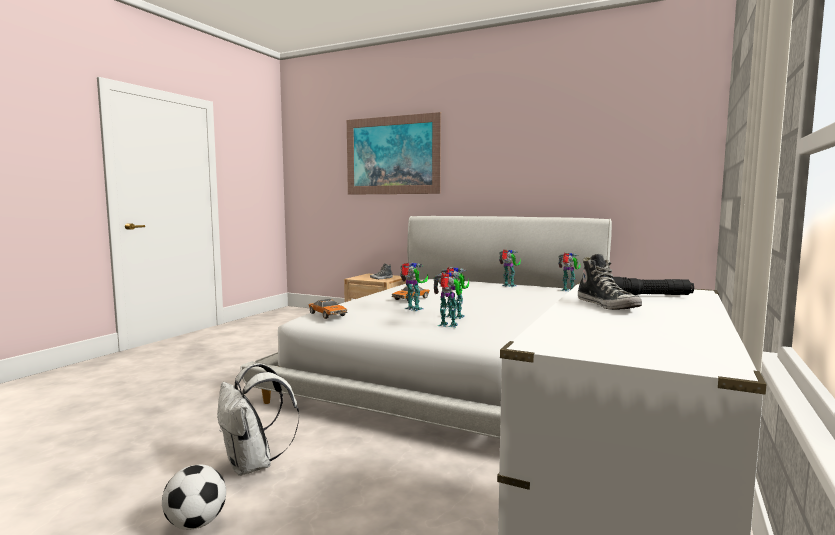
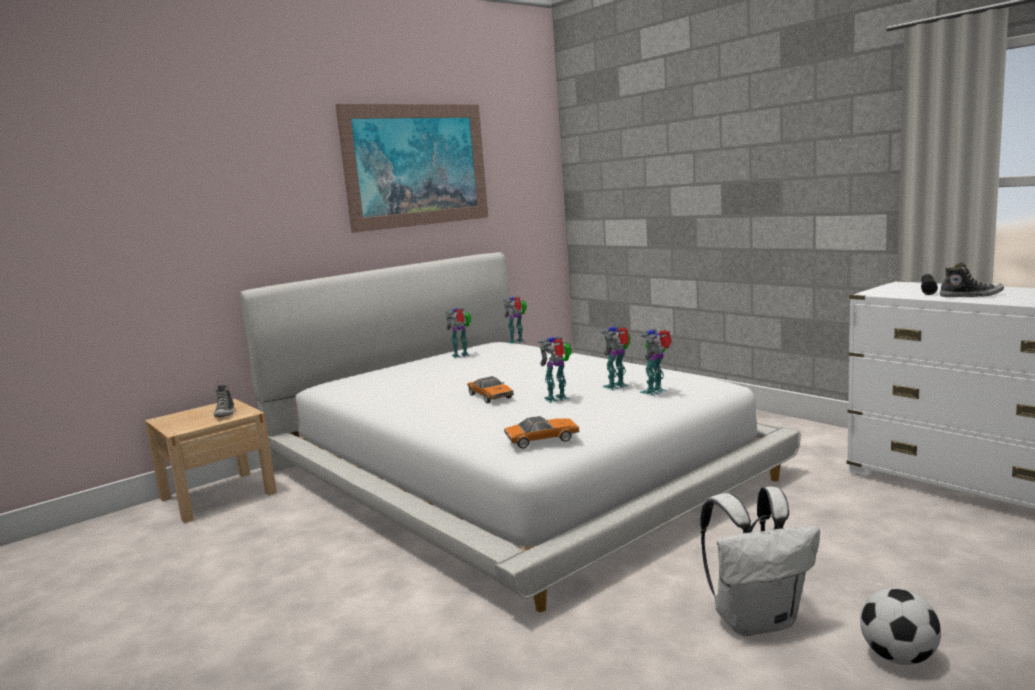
camera: 65 degrees left, 5 degrees up
(392, 155) = (162, 184): picture -> picture (417, 165)

